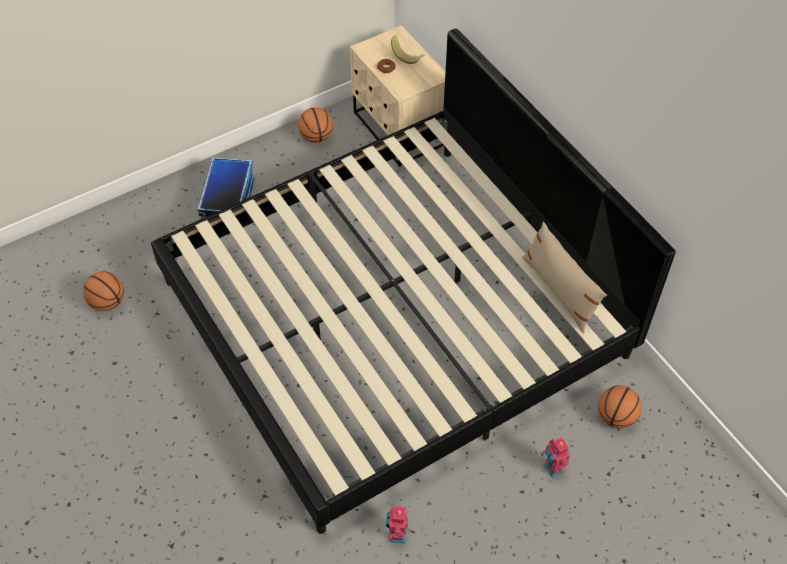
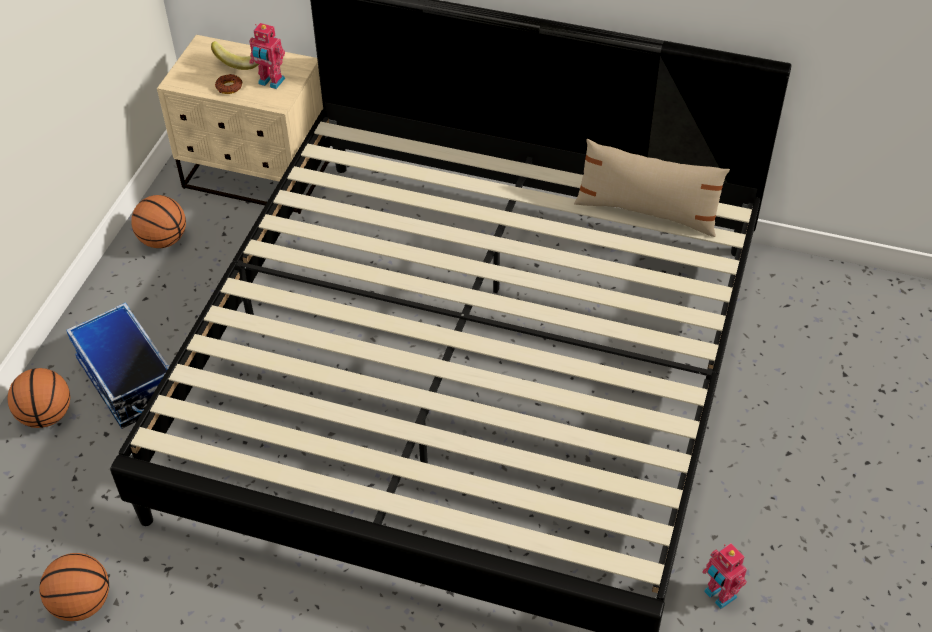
camera: 40 degrees left, 5 degrees down
(552, 468) = (791, 408): toy robot -> toy robot (270, 82)
(616, 417) = (792, 316): basketball -> basketball (46, 416)

